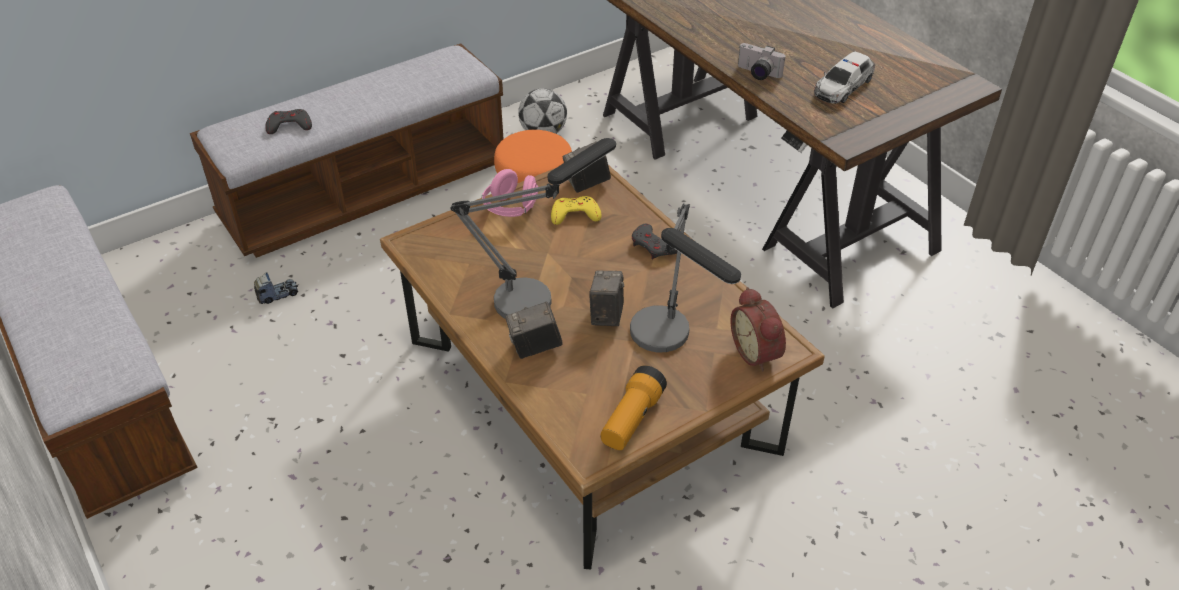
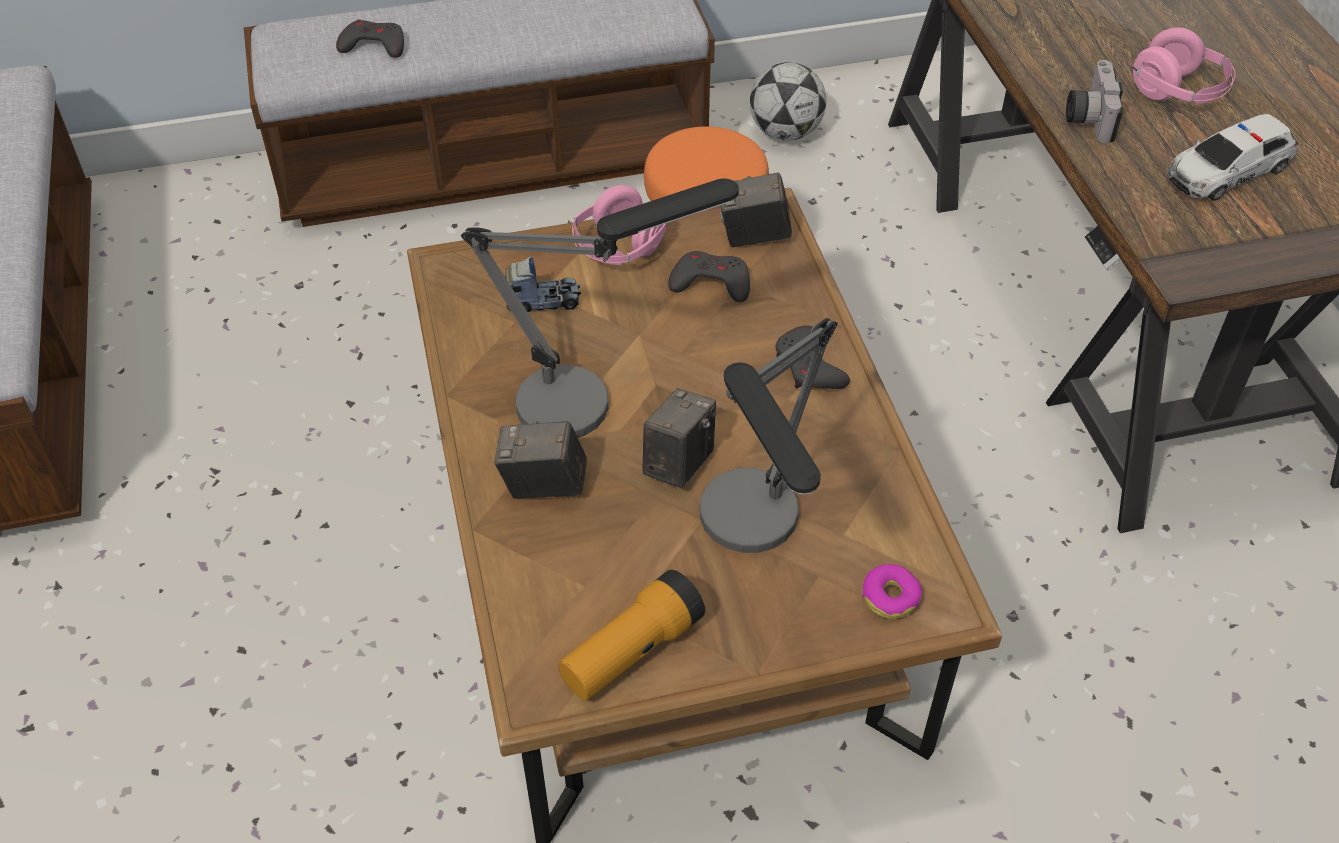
camera: 20 degrees right, 5 degrees up
(277, 295) = (305, 289): toy truck -> toy truck (542, 301)
(575, 214) = (711, 282): yellow game controller -> grey game controller
(757, 74) = (1087, 117): camera -> camera turned 45 degrees clockwise
(758, 352) = (890, 597): alarm clock -> donut
(798, 51) = (1178, 93): none -> pink headphones

